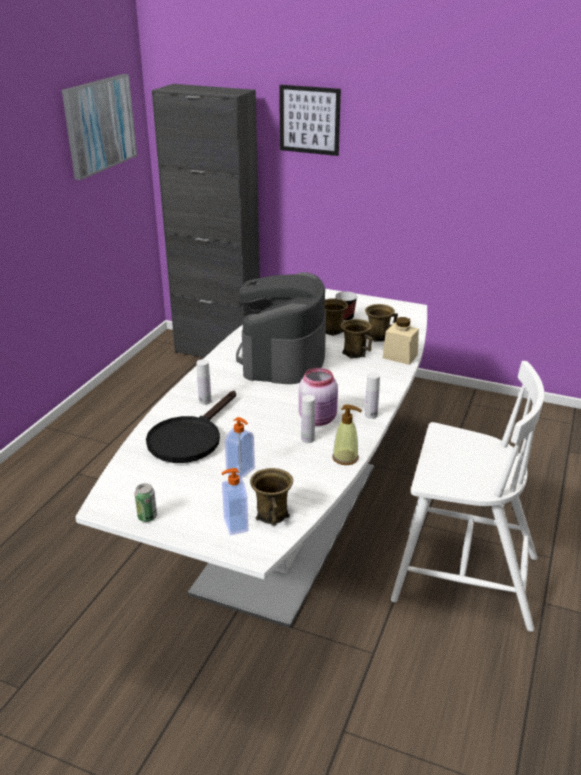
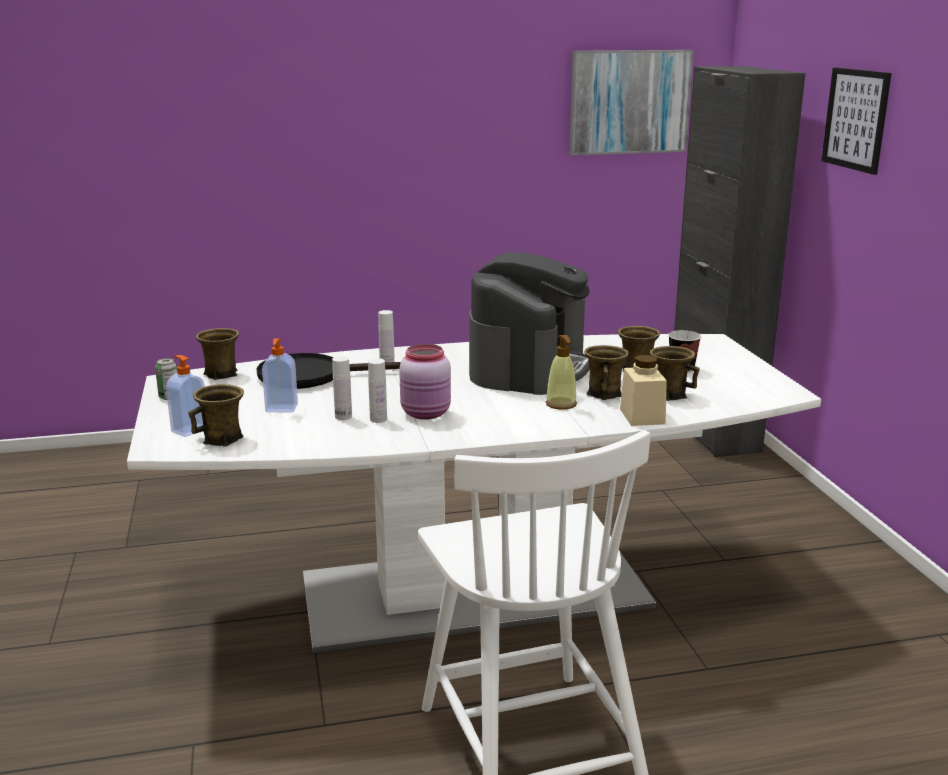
camera: 55 degrees right, 10 degrees down
(128, 477) = (220, 374): none -> brown mug
(282, 358) = (529, 368): coffee machine -> coffee machine turned 135 degrees clockwise
(345, 458) = (365, 444): soap dispenser -> soap dispenser (561, 404)
(371, 415) = (474, 434): white bottle -> white bottle (343, 416)

